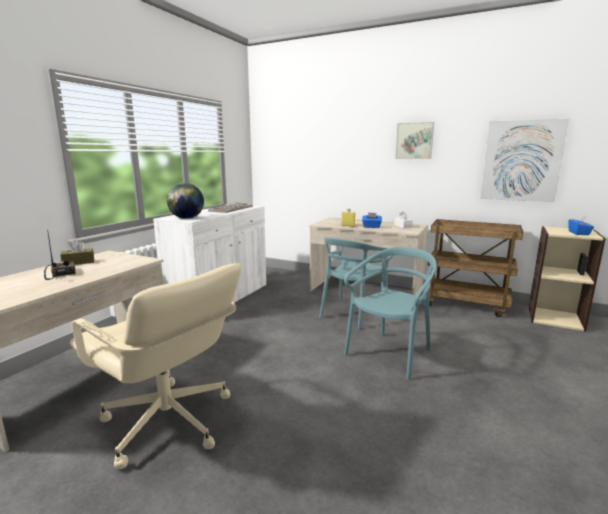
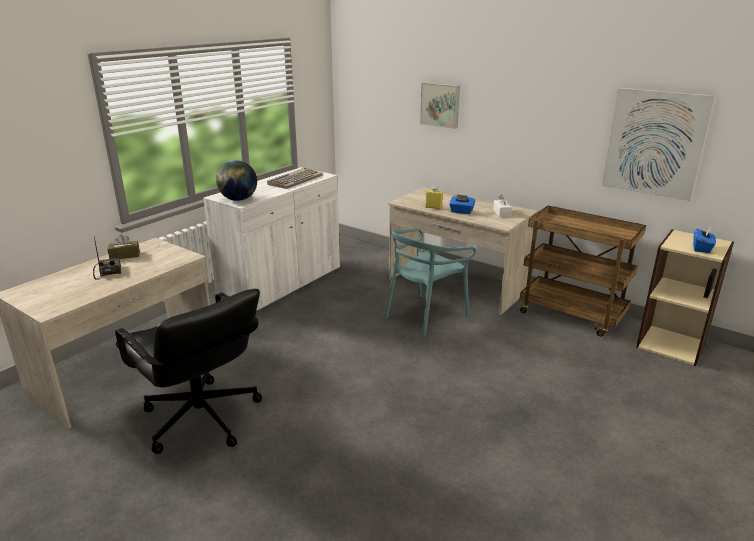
camera: 10 degrees right, 10 degrees up
(168, 422) = (201, 419): beige office chair -> black office chair
(390, 353) = (442, 371): turquoise chair -> none
(414, 141) = (527, 102): picture -> picture (440, 105)

